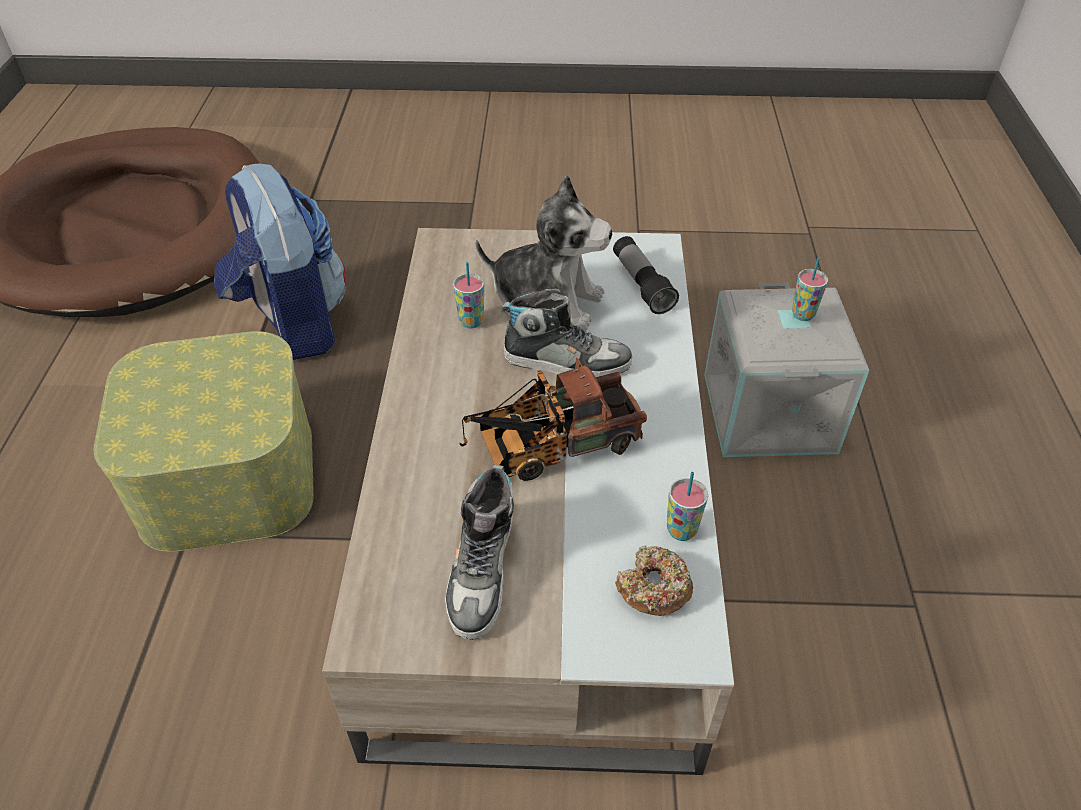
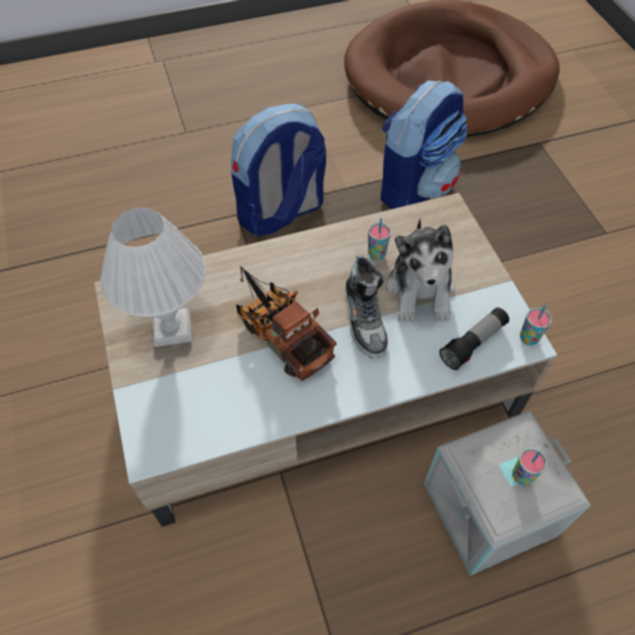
camera: 70 degrees right, 10 degrees up
(228, 476) = (281, 213): storage box -> backpack
(483, 571) = (173, 329): shoe -> white table lamp
(653, 588) = (186, 421): donut -> none
(681, 530) = (237, 427): cup -> cup (528, 338)

